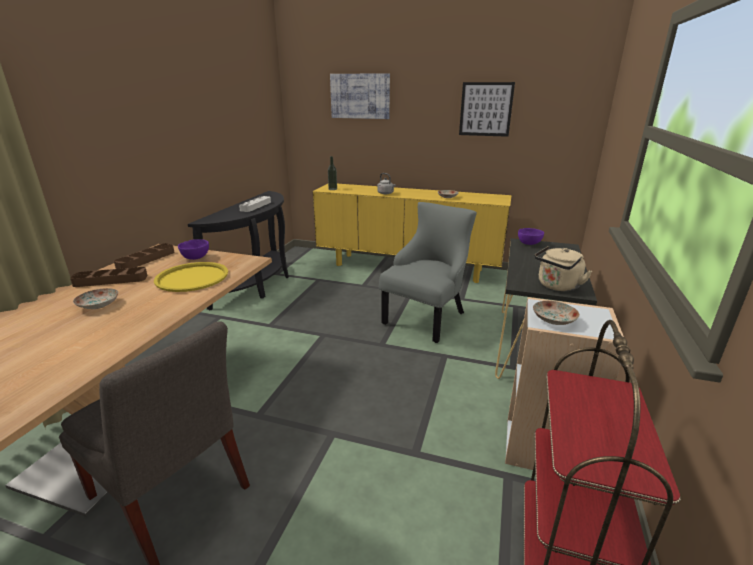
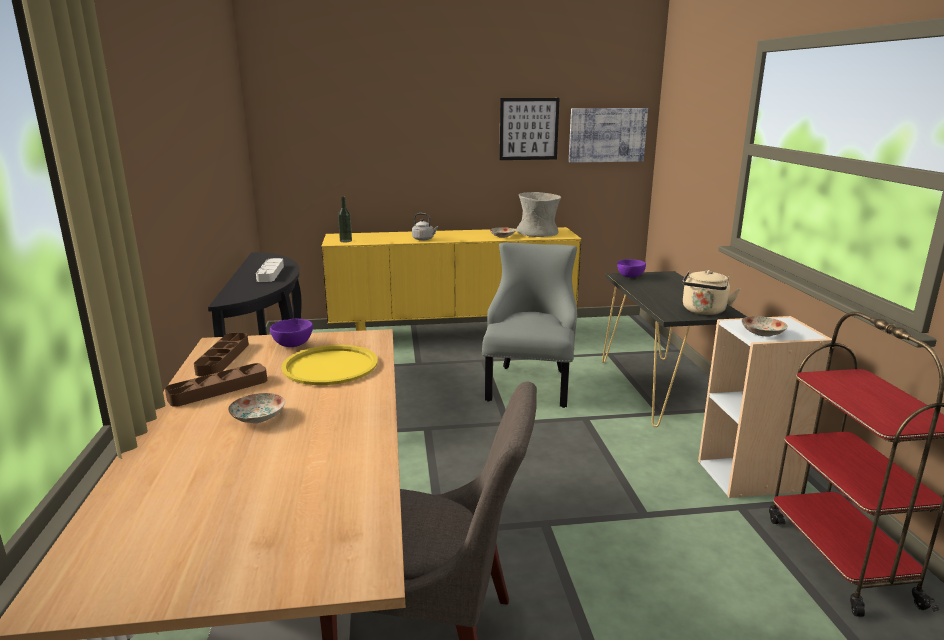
camera: 25 degrees left, 5 degrees down
(360, 96) = (367, 116): picture -> picture (607, 135)
(479, 197) = (538, 233): none -> grey vase

